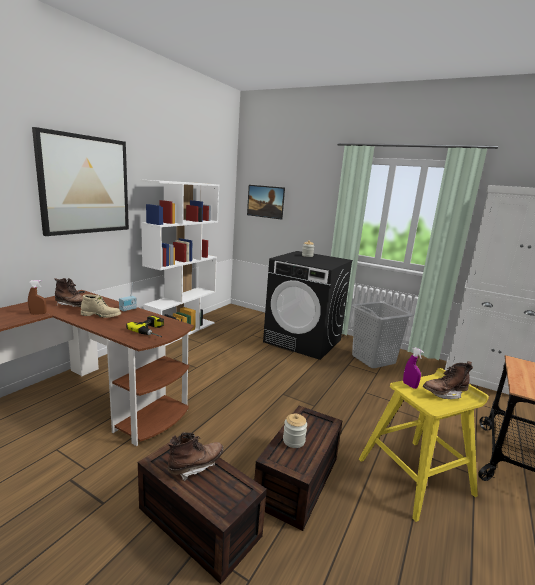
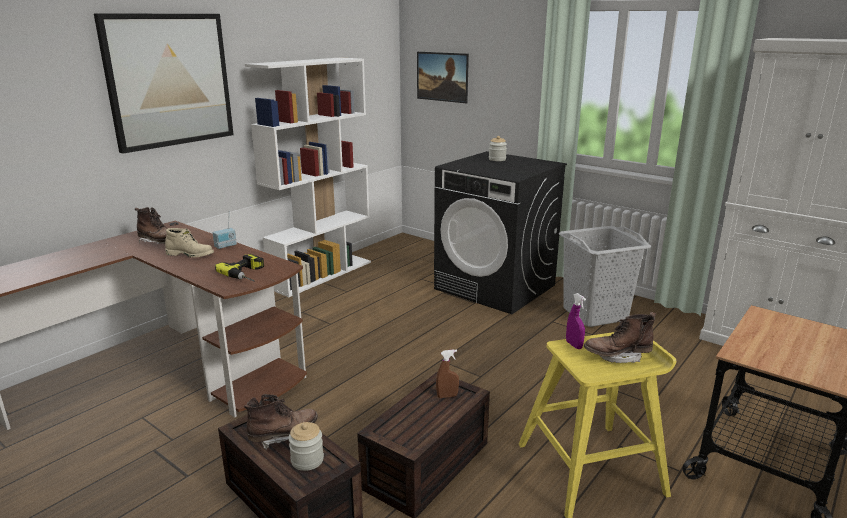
camera: 10 degrees right, 5 degrees up
(38, 314) = (116, 254): brown spray bottle -> brown spray bottle (447, 396)
(293, 440) = (413, 413): jar -> jar (307, 460)

